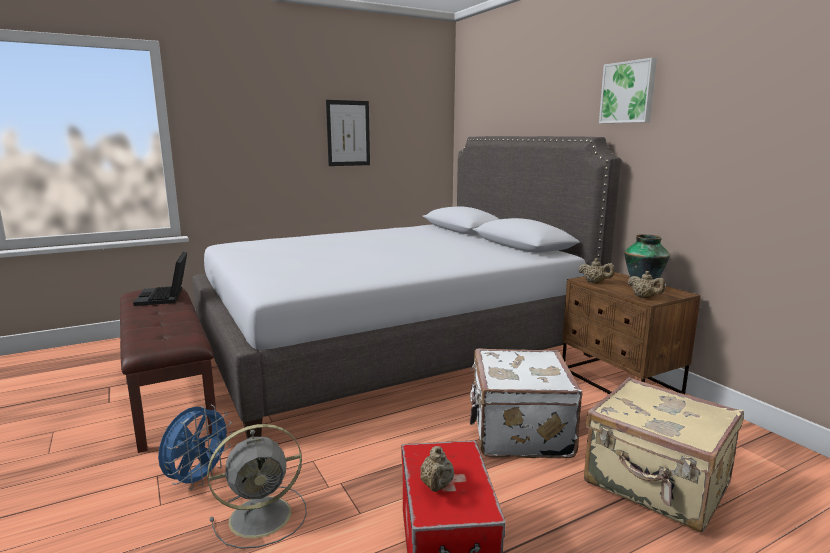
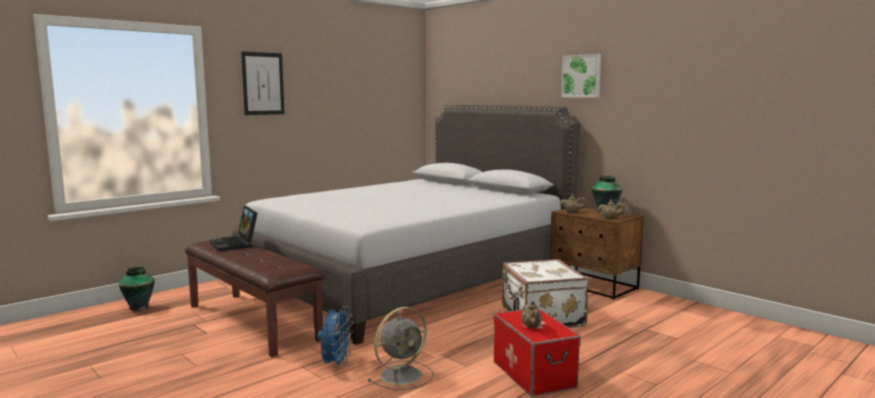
camera: 15 degrees left, 5 degrees down
(82, 356) = (138, 307): none -> vase
(348, 133) = (346, 102): picture -> picture (263, 83)
(656, 485) = (640, 333): beige suitcase -> none

